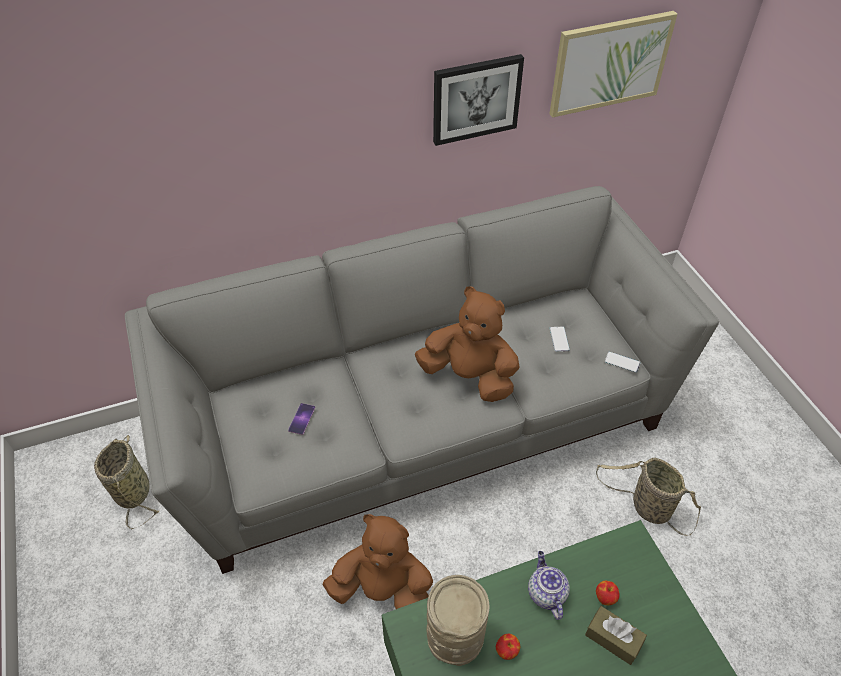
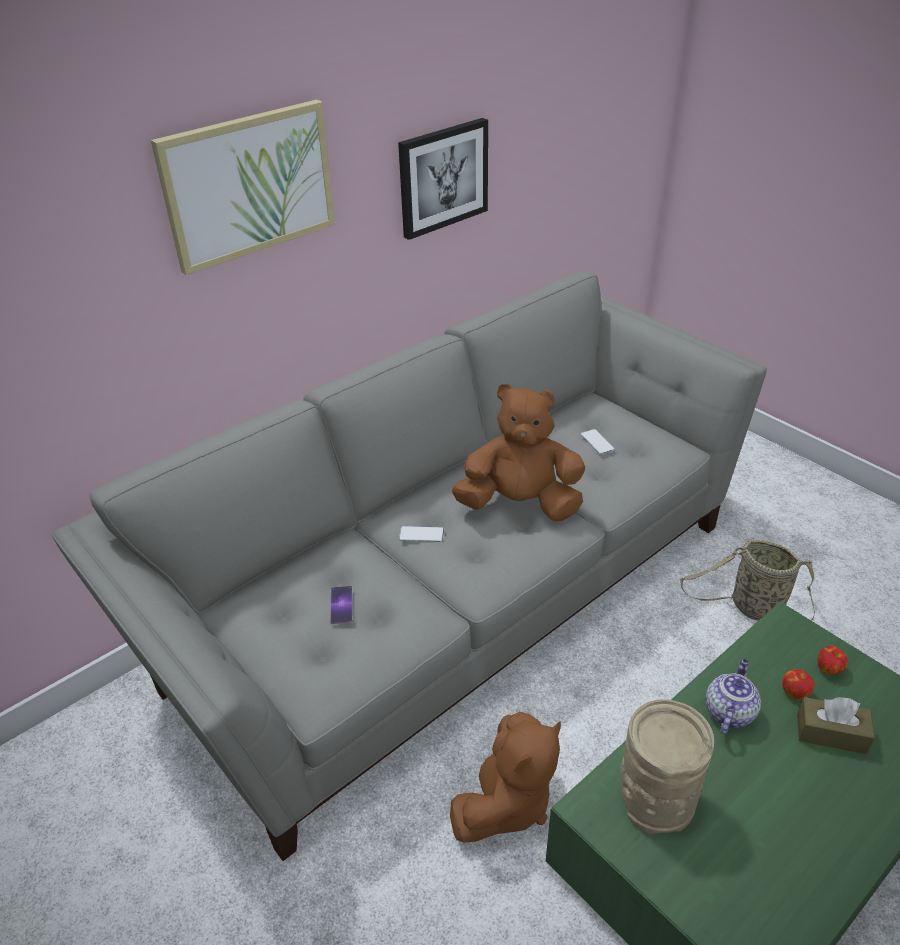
camera: 20 degrees left, 10 degrees down
(133, 490) = (104, 798): basket -> none
(382, 590) = (506, 802): brown plush toy -> brown plush toy turned 135 degrees clockwise
(507, 651) = (724, 792): apple -> apple (828, 669)
(545, 593) = (728, 711): teapot -> teapot turned 60 degrees clockwise
(609, 63) = (565, 126): picture -> picture (248, 185)
(622, 362) = (676, 446): phone -> phone (421, 534)

